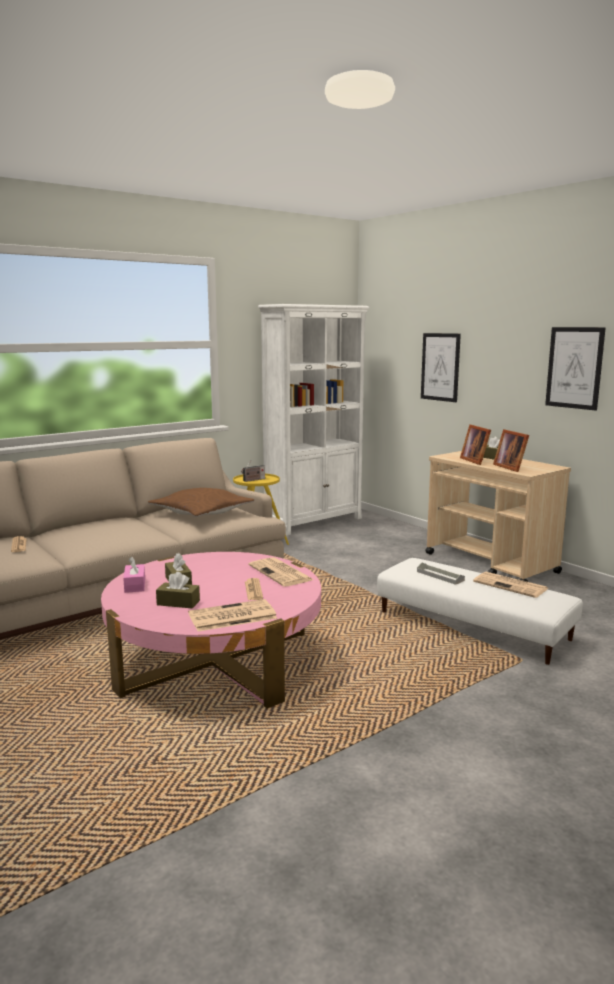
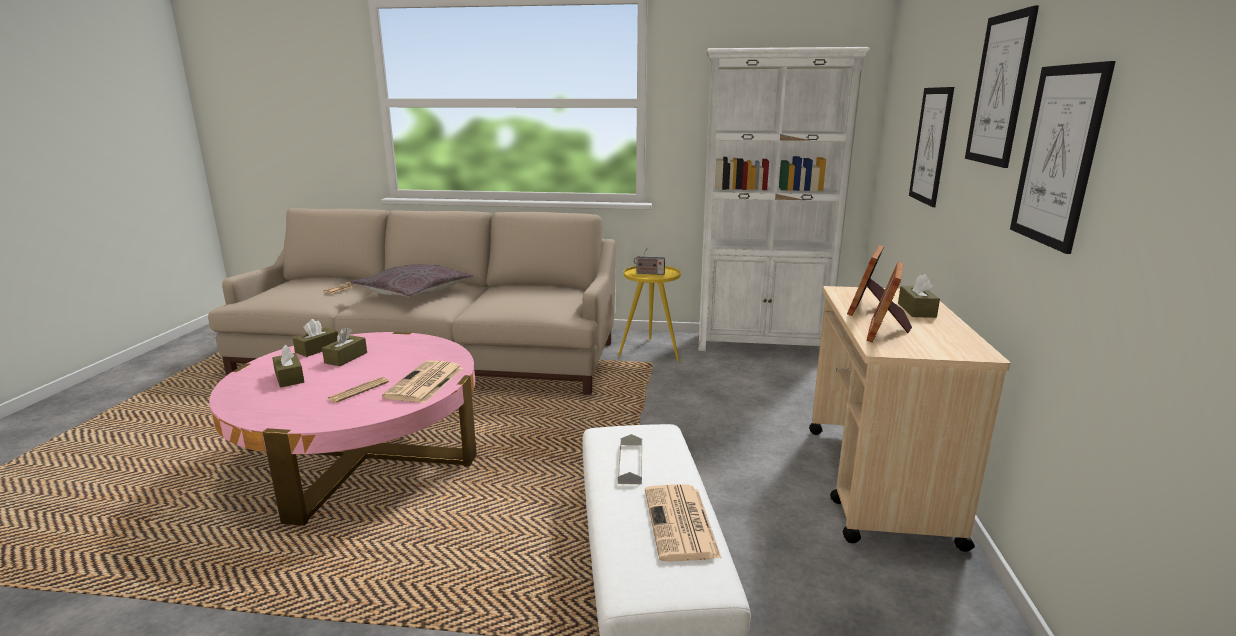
camera: 45 degrees right, 5 degrees up
(102, 531) = (414, 292): none -> grey pillow
(135, 585) = (317, 349): pink tissue box -> brown tissue box
(201, 512) = (525, 296): brown pillow -> none
(231, 616) = (273, 409): newspaper -> none
(512, 336) = (999, 90): none -> picture

